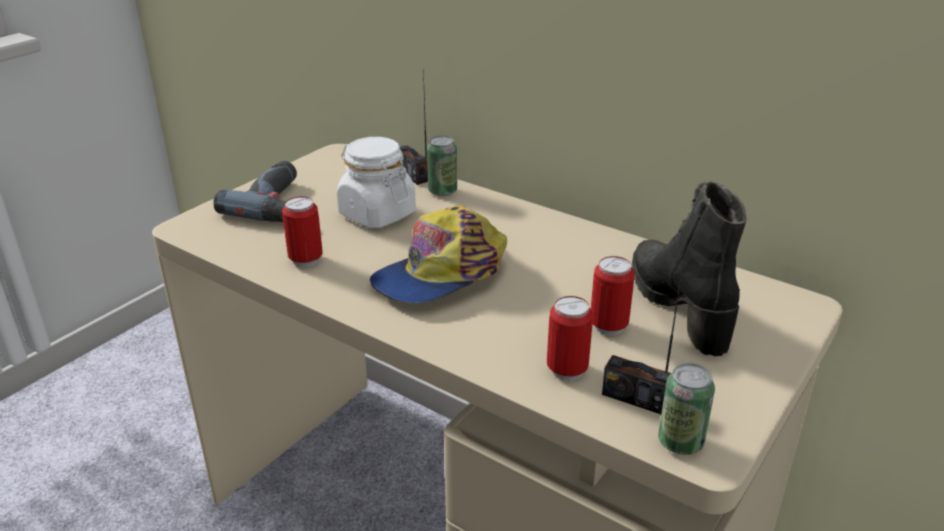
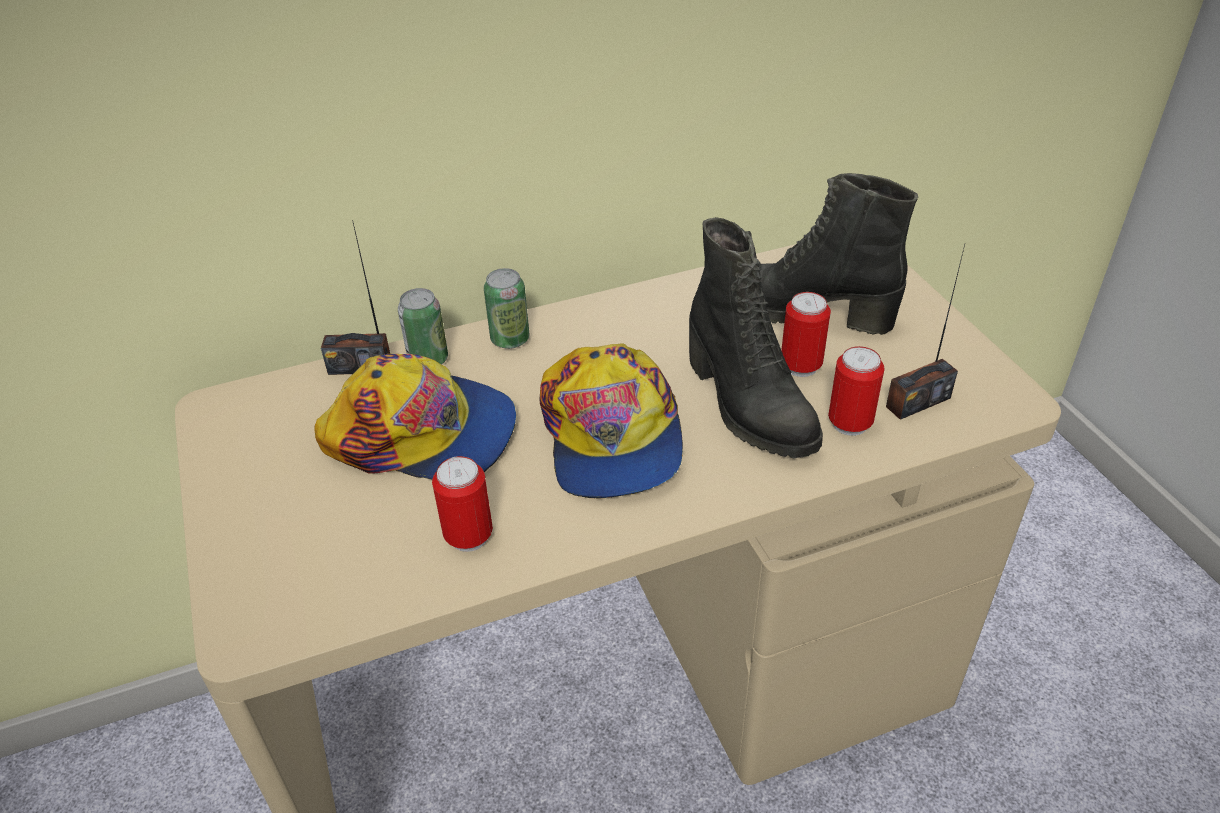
camera: 55 degrees left, 10 degrees up
(280, 204) = (292, 511): power drill -> none
(376, 214) = (422, 433): white jar -> cap
(533, 317) = (747, 406): none -> black boot
(680, 442) = (991, 406): can -> can (510, 339)

